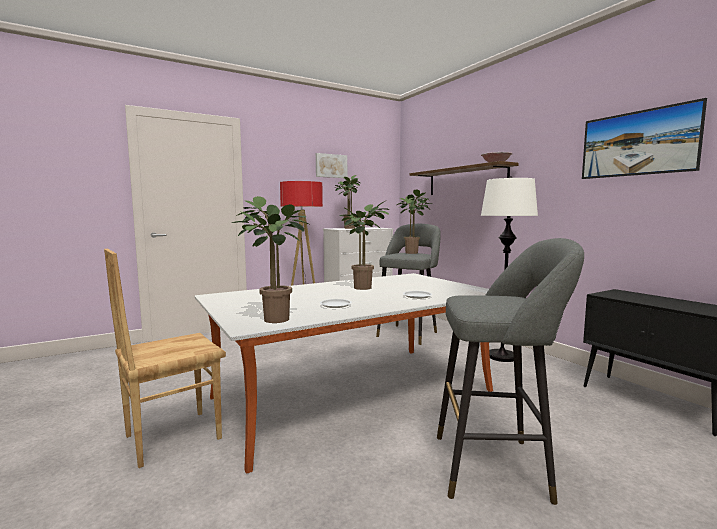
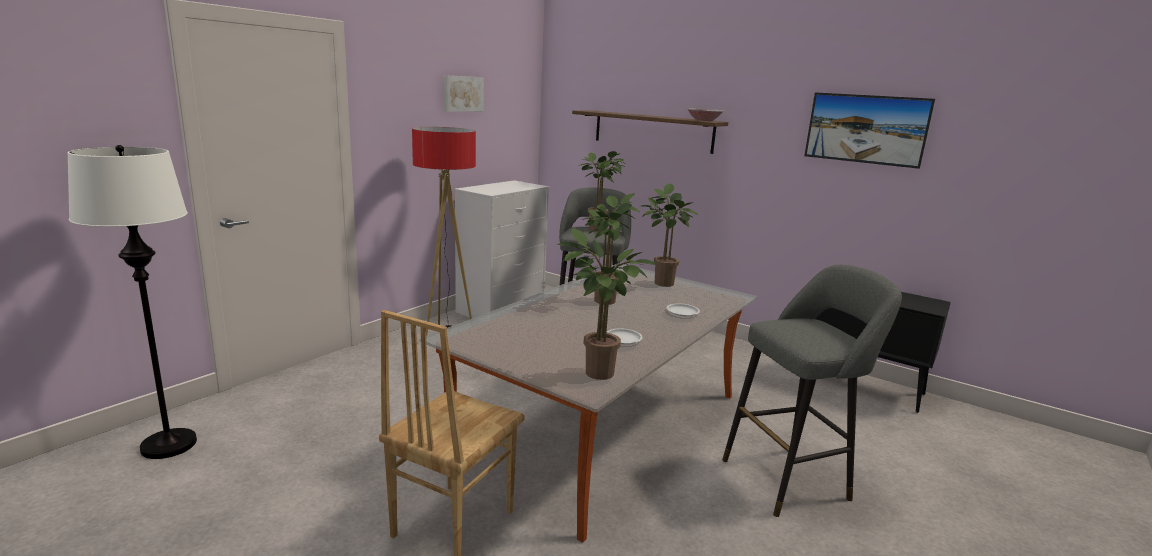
camera: 25 degrees left, 10 degrees up
(348, 228) = (492, 188): potted plant -> potted plant (660, 282)
(501, 356) = (708, 351): white floor lamp -> white floor lamp (168, 445)

